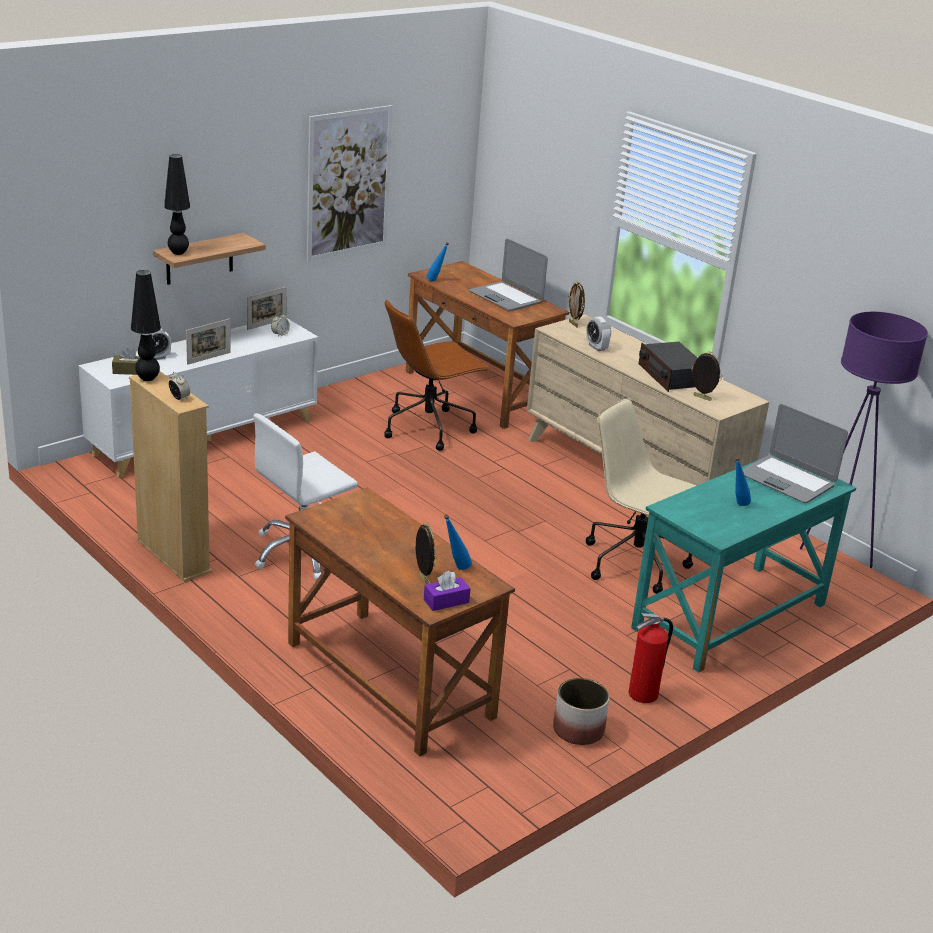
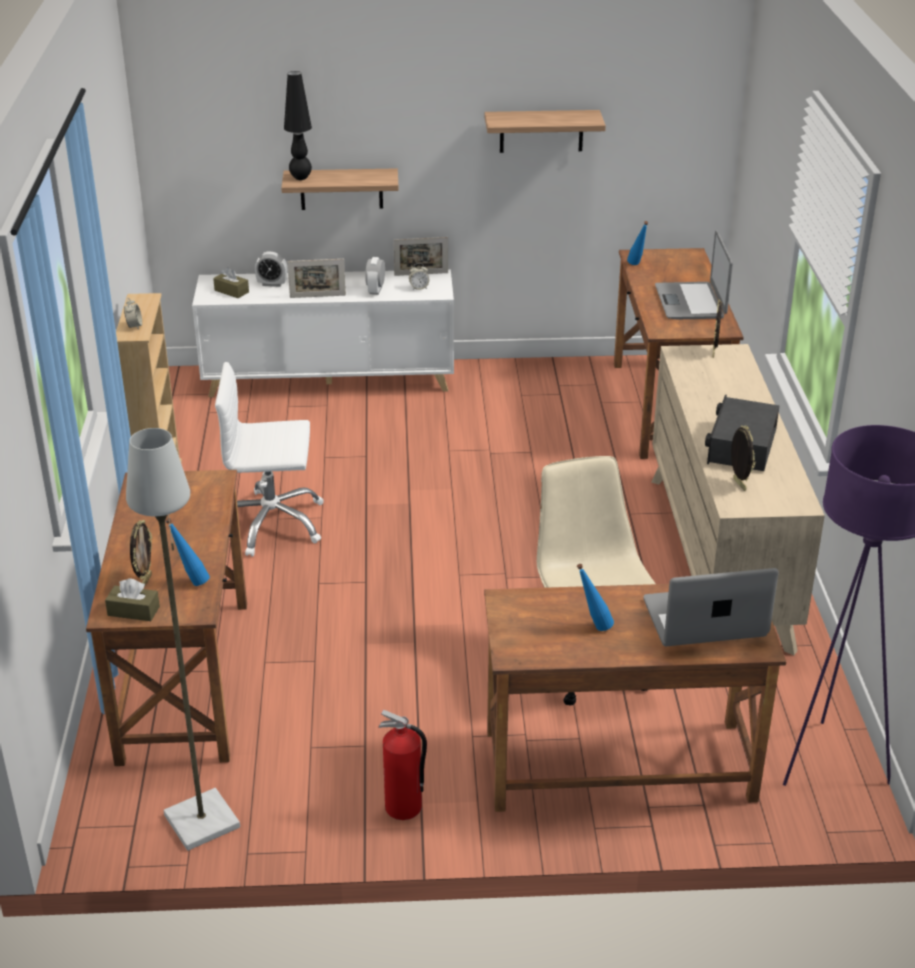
camera: 40 degrees right, 5 degrees up
(147, 379) = (137, 300): black table lamp -> none
(348, 183) = (541, 131): picture -> shelf
(429, 428) = (559, 433): brown office chair -> none
(446, 601) = (133, 611): purple tissue box -> brown tissue box
(529, 761) = (202, 820): none -> grey floor lamp
(578, 729) = (289, 812): planter -> none
(596, 347) = (700, 387): alarm clock -> alarm clock (376, 290)
(730, 617) = (618, 766): turquoise desk -> brown desk
(787, 480) = (705, 620): laptop -> laptop turned 90 degrees clockwise

